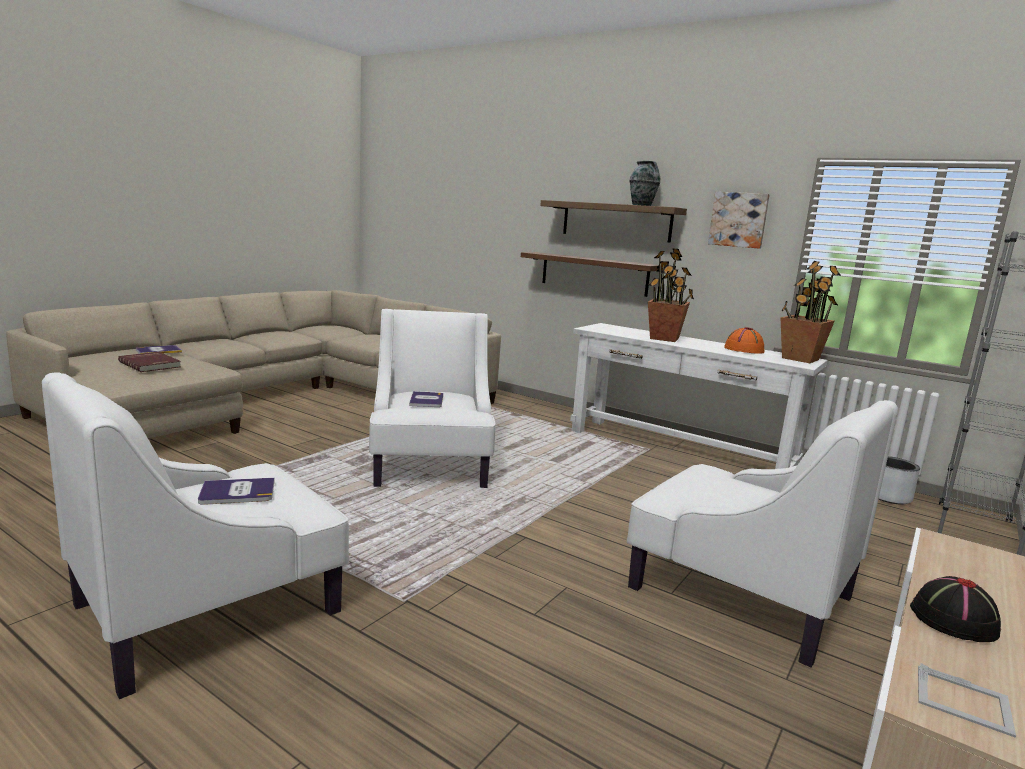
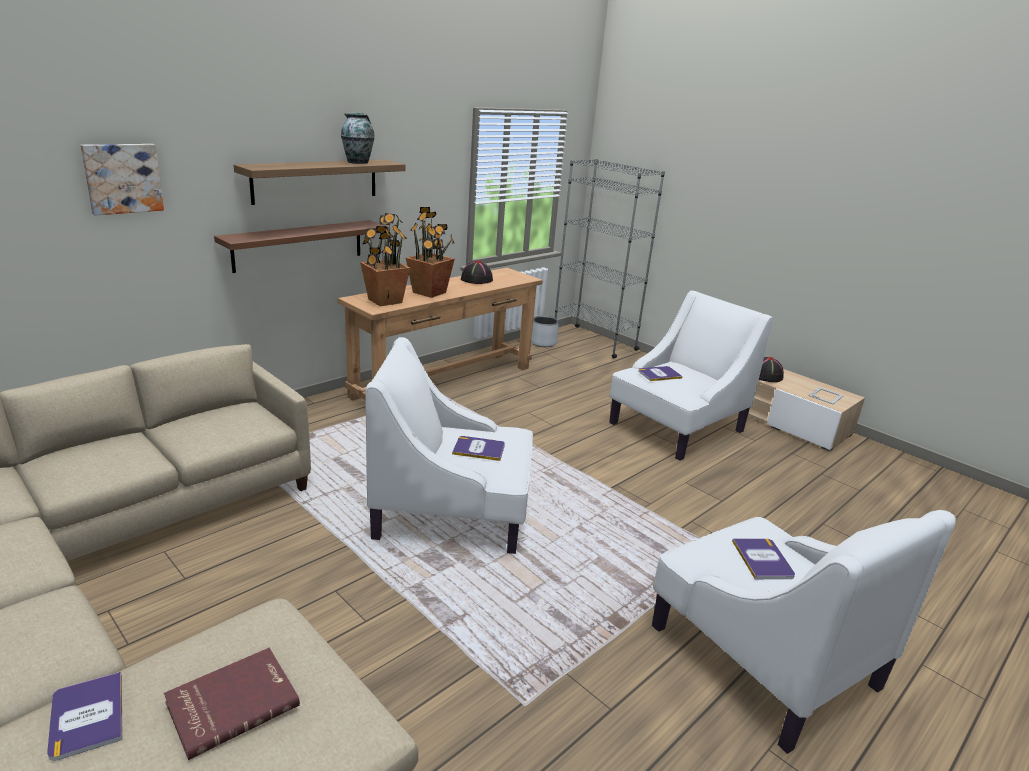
camera: 80 degrees left, 10 degrees up
(678, 450) = (444, 382): white console table -> brown console table
(712, 478) = (659, 374): none -> book
(738, 220) = (427, 165): picture -> picture (122, 178)
(743, 350) = (476, 280): orange hat -> black hat
(800, 359) = (507, 273): potted plant -> potted plant (384, 301)

